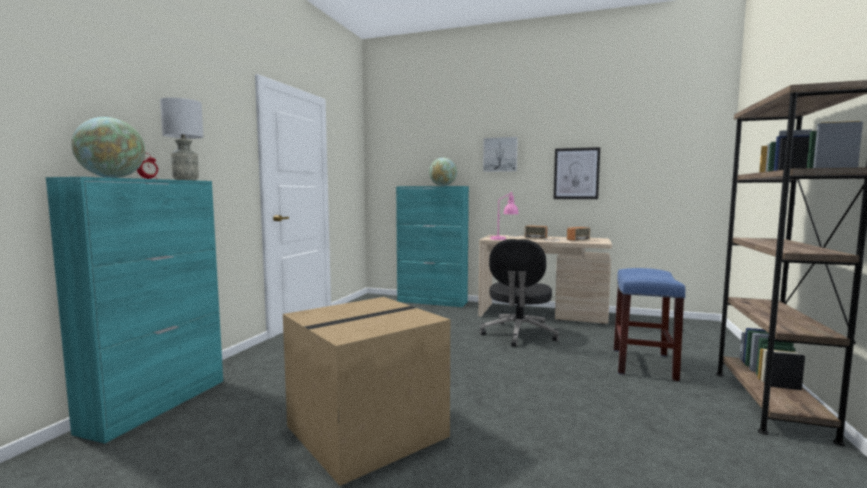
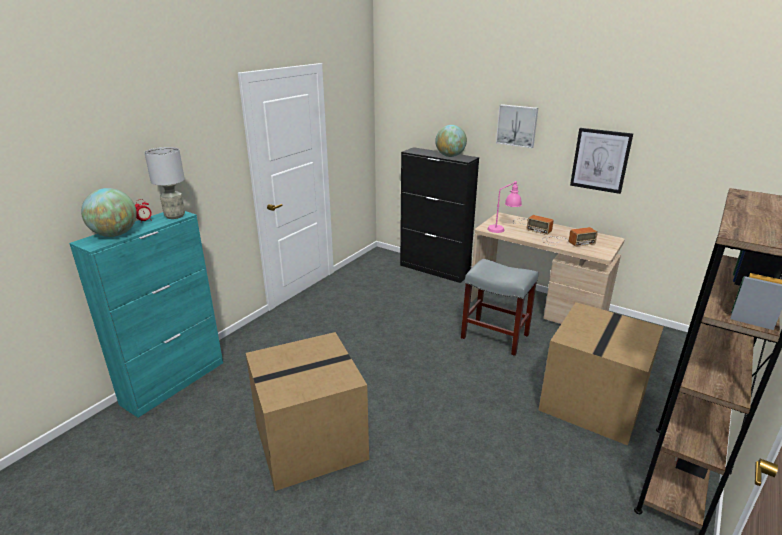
camera: 15 degrees right, 20 degrees up
(432, 302) = (434, 270): turquoise cabinet -> black cabinet
(518, 334) = (494, 337): black office chair -> grey stool
(642, 363) = (591, 401): blue stool -> cardboard box

